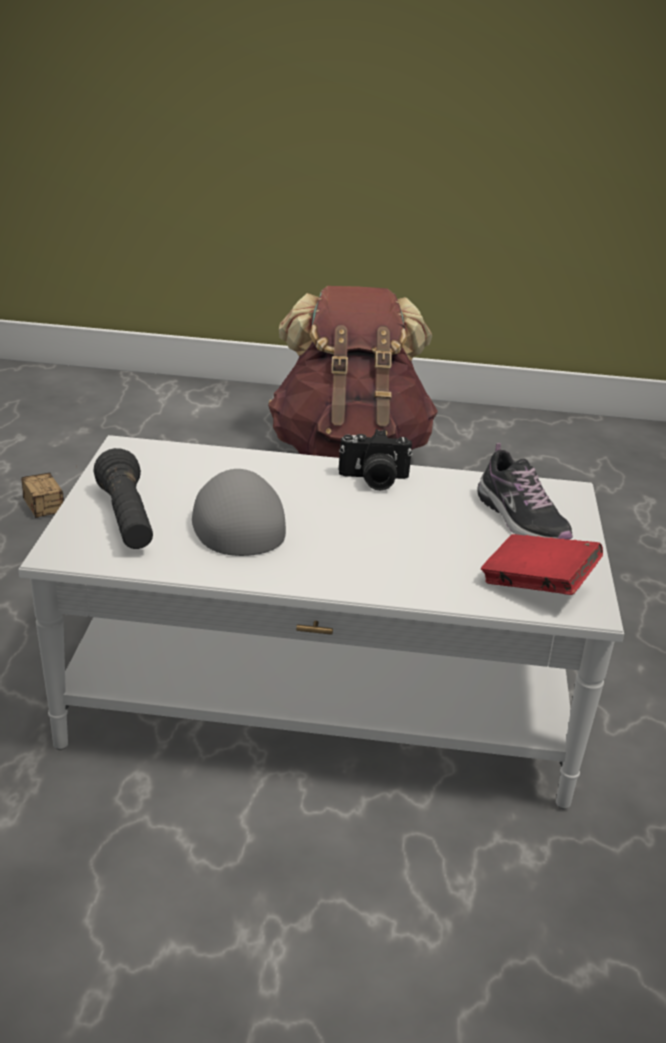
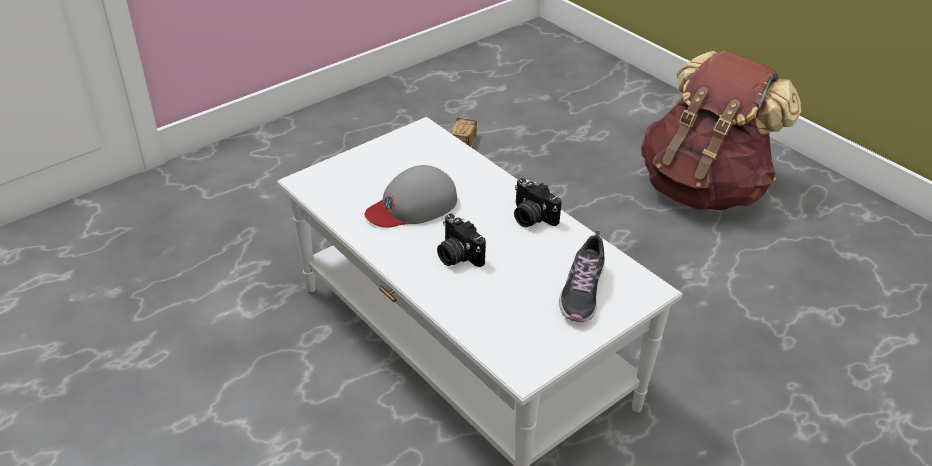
camera: 45 degrees right, 10 degrees up
(127, 520) = (360, 177): black flashlight -> none
(236, 521) = (412, 205): grey cap -> grey cap turned 150 degrees counterclockwise
(361, 544) = (457, 255): none -> camera
(537, 586) = (517, 340): red book -> none

